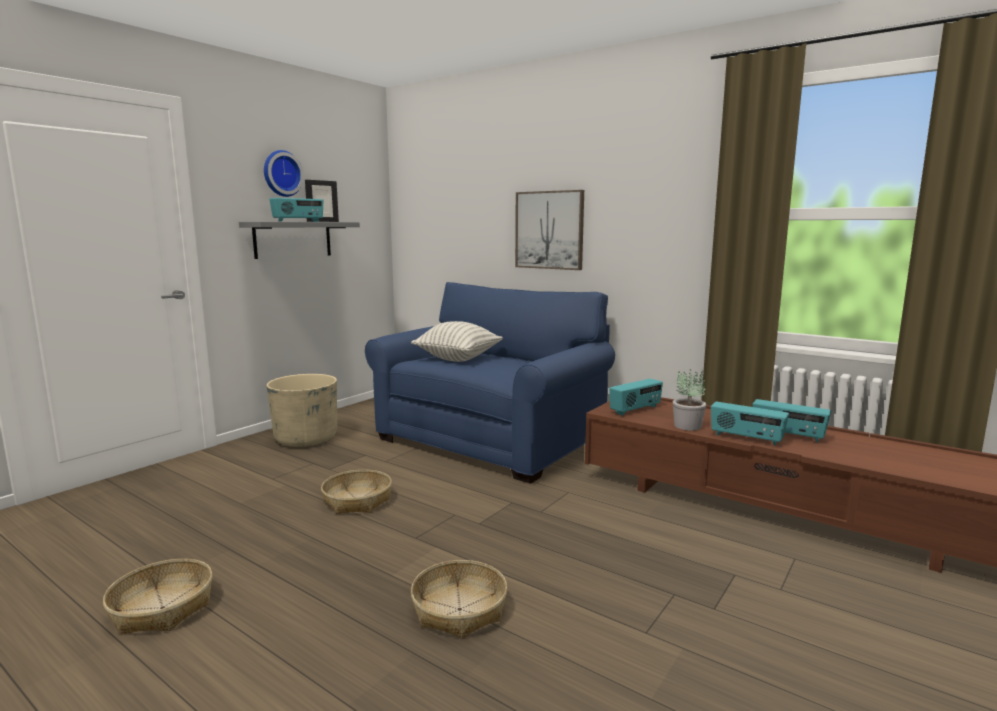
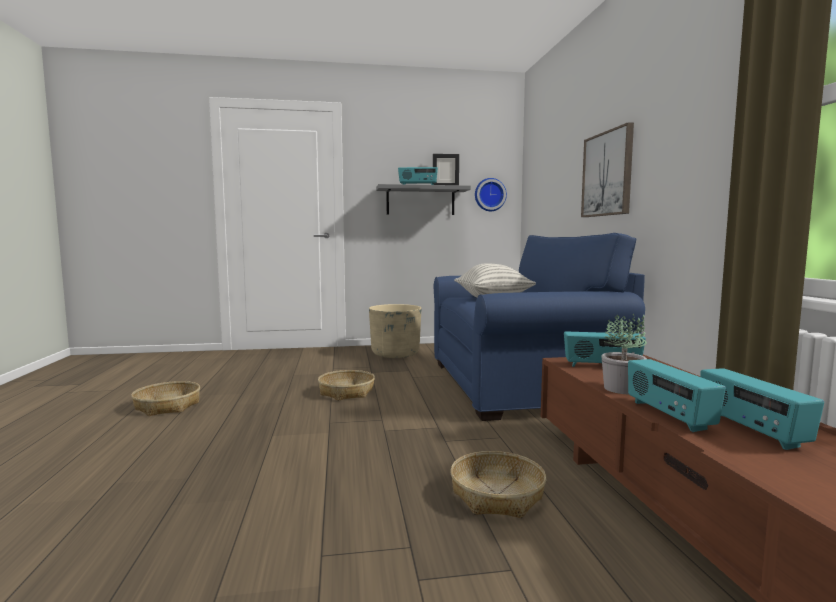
camera: 45 degrees right, 5 degrees down
(281, 173) = (414, 151): wall clock -> wall clock (489, 195)
(459, 609) = (257, 470): basket -> basket (497, 495)

